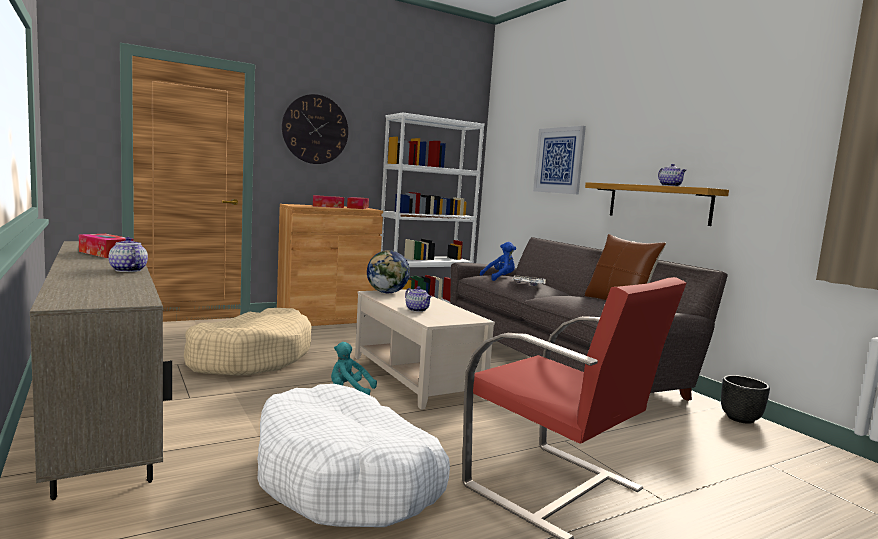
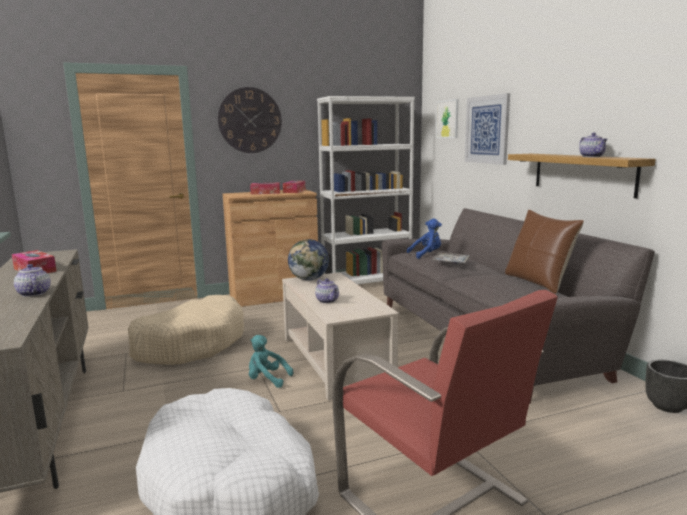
camera: 10 degrees right, 5 degrees up
(516, 149) = (447, 119): none -> picture

